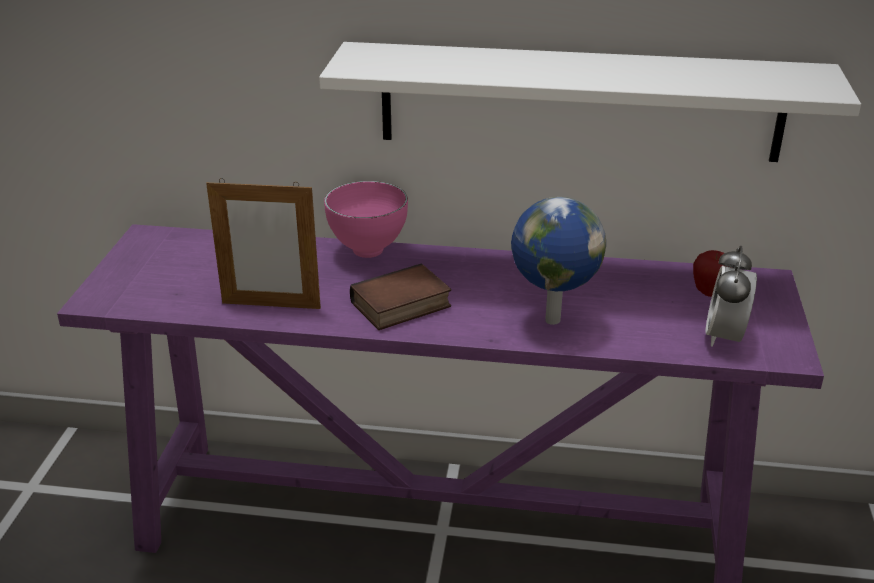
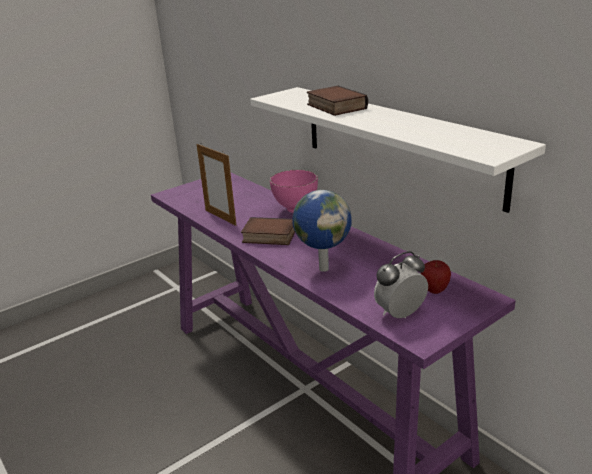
camera: 45 degrees right, 5 degrees down
(492, 64) = (334, 107): none -> book

